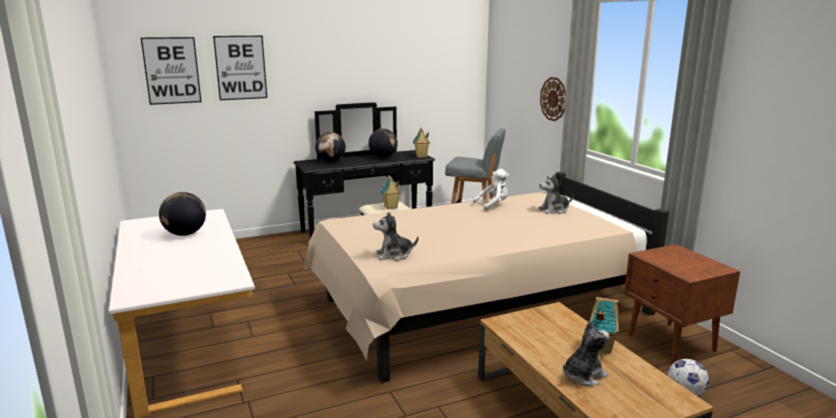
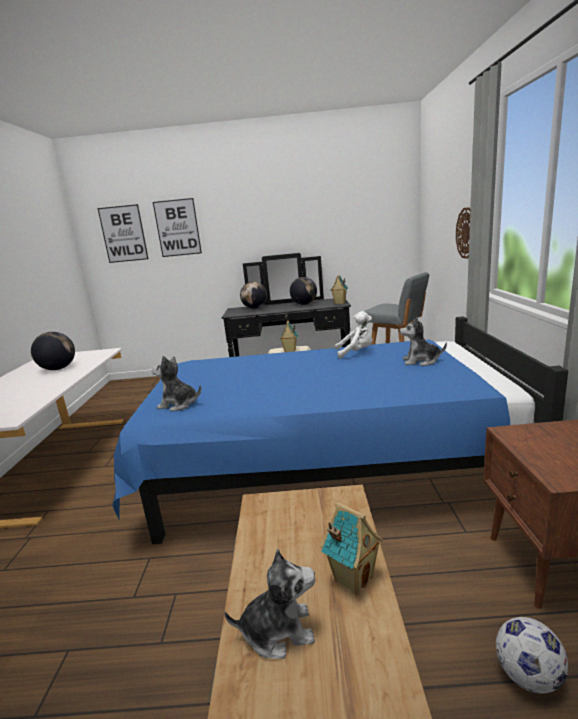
camera: 25 degrees right, 0 degrees up
(475, 308) = (322, 467): beige bed -> blue bed

